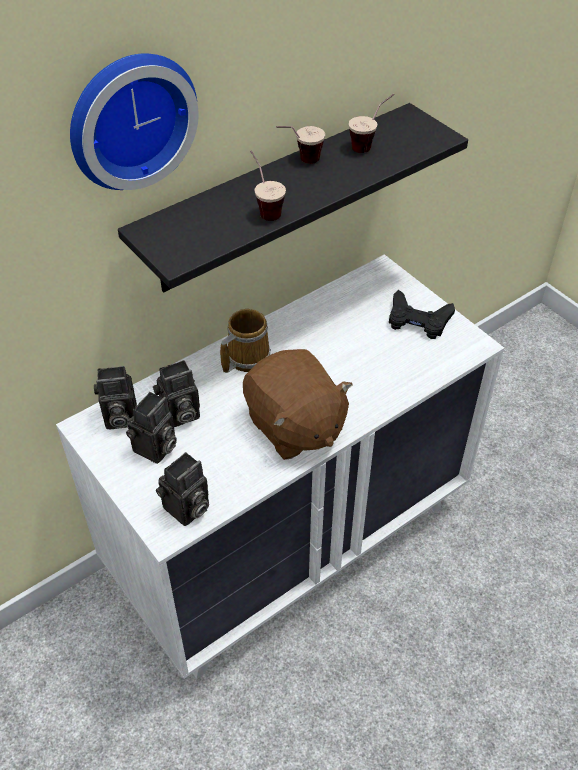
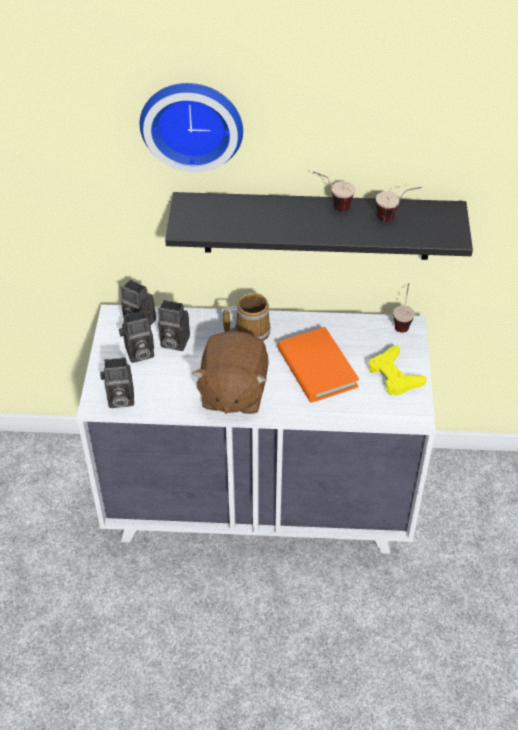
camera: 40 degrees right, 0 degrees up
(264, 208) = (271, 225): cup -> cup (402, 321)
(346, 354) = (317, 368): none -> orange book
(418, 320) = (394, 375): black game controller -> yellow game controller

